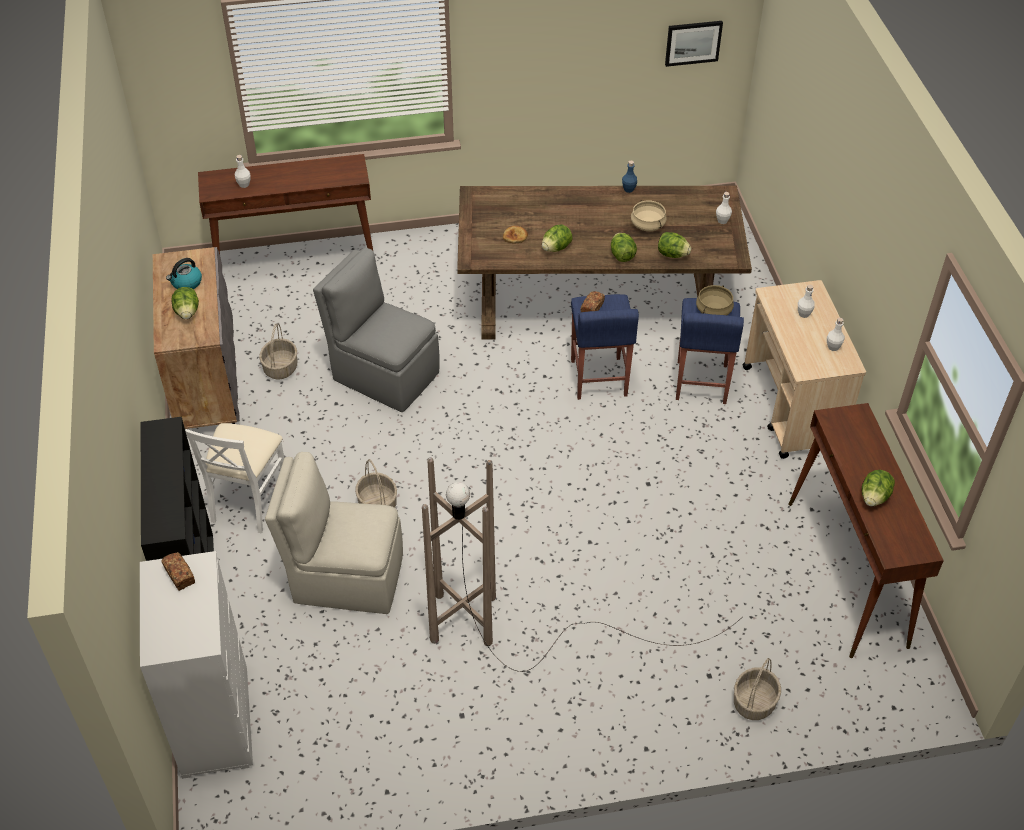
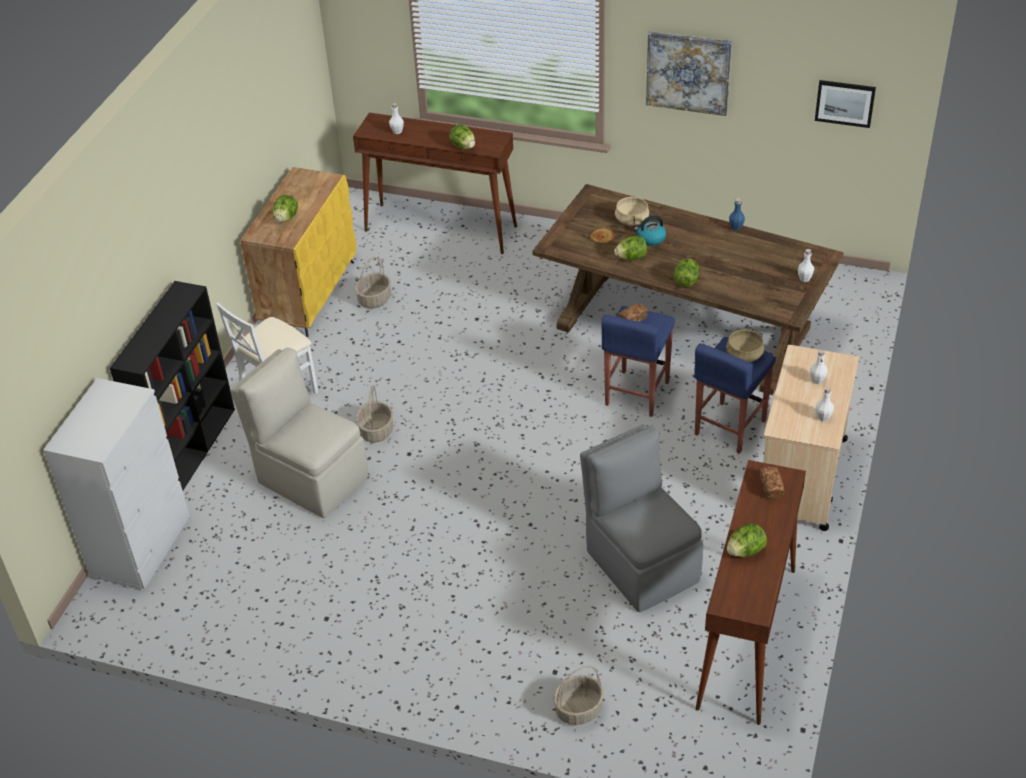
camera: 30 degrees right, 5 degrees down
(180, 575) = (116, 397): bread -> bread (771, 487)
(186, 283) = (301, 196): kettle -> kettle (650, 239)
(206, 384) = (309, 294): grey cabinet -> yellow cabinet
(384, 374) = (453, 331): grey chair -> grey chair (641, 564)
(528, 631) = (427, 575): brown floor lamp -> none
(538, 48) = (688, 72): none -> picture
(648, 225) = (730, 262): beige cooking pot -> beige cooking pot (632, 220)
(672, 254) = (733, 293): lettuce -> lettuce (463, 146)

